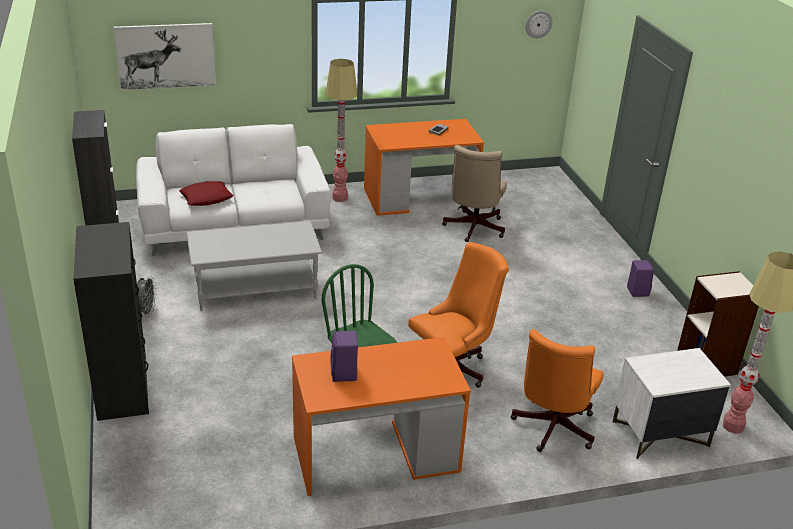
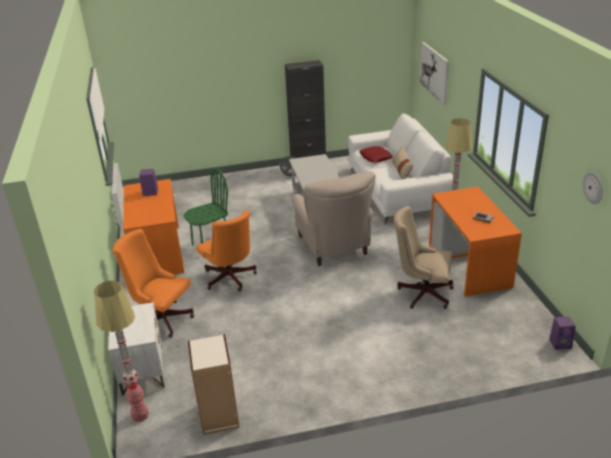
camera: 95 degrees right, 0 degrees up
(122, 387) = (227, 179): black dresser -> none
(259, 183) = (402, 171): none -> beige pillow
(374, 280) = (333, 247): none -> beige armchair
(637, 291) = (333, 387): purple speaker -> purple speaker (560, 343)

